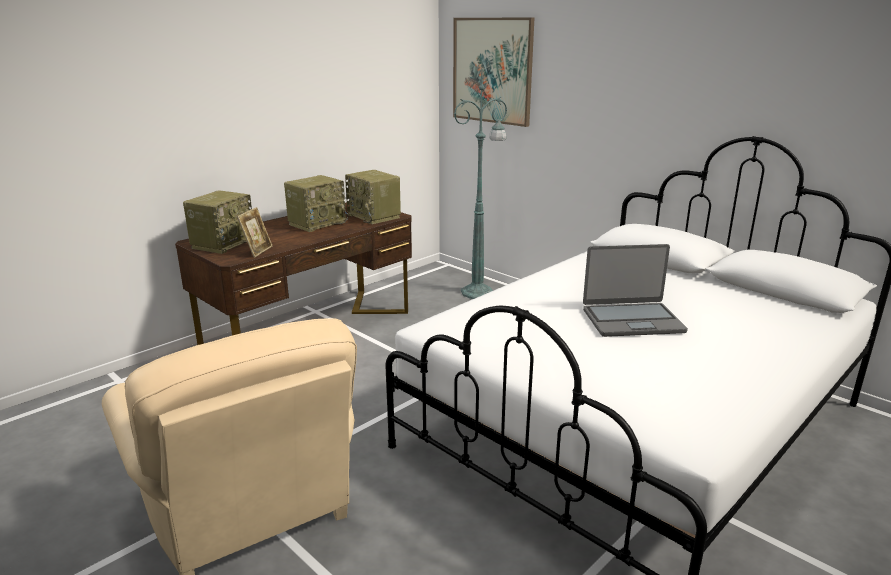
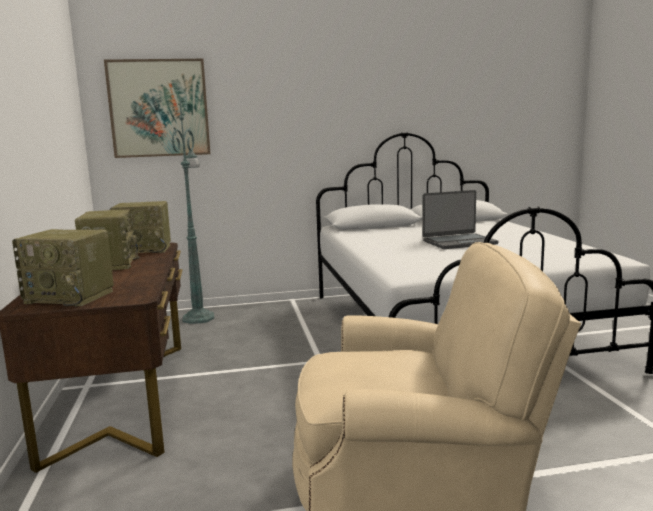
camera: 55 degrees left, 10 degrees down
(223, 243) = (71, 297): radio -> radio turned 135 degrees clockwise
(257, 251) = (137, 288): picture frame -> none
(632, 320) = (459, 242): laptop -> laptop turned 45 degrees clockwise

